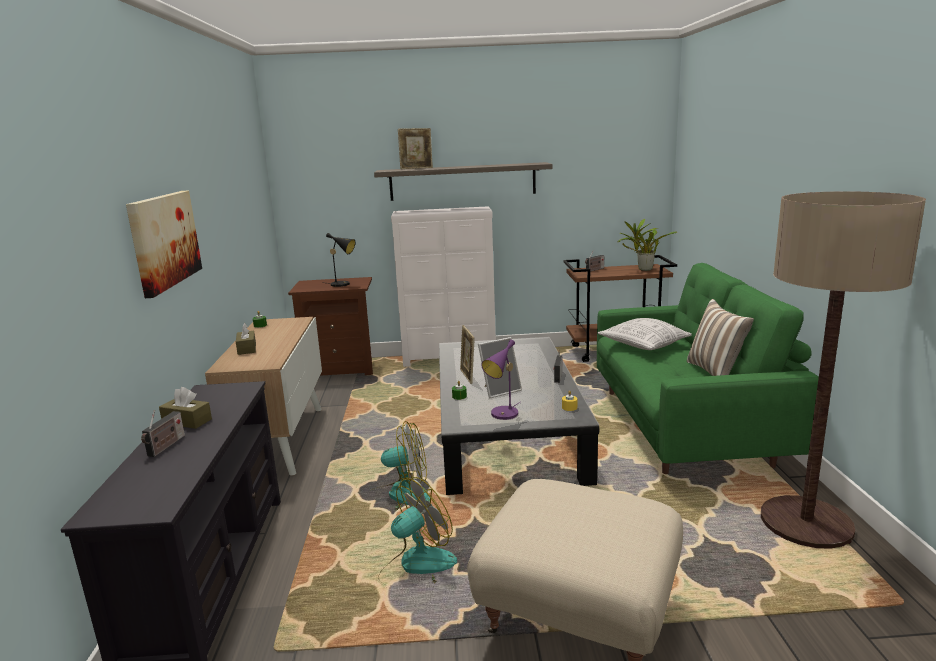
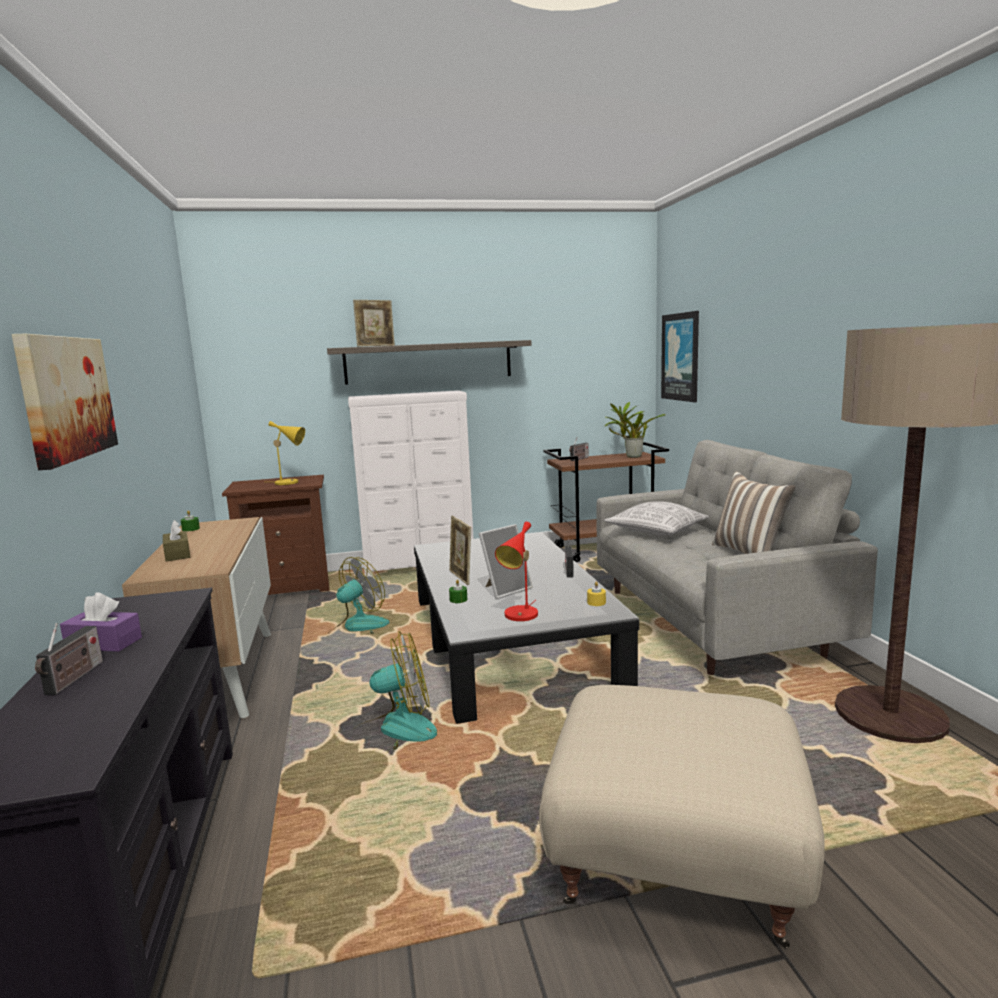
camera: 10 degrees left, 5 degrees down
(187, 421) = (104, 643): brown tissue box -> purple tissue box
(343, 284) = (290, 482): black table lamp -> yellow table lamp
(416, 568) = (440, 824): fan -> fan (357, 629)
(503, 415) = (520, 617): purple table lamp -> red table lamp
(684, 426) = (711, 621): green sofa -> grey sofa
(692, 180) = (681, 357): none -> picture

